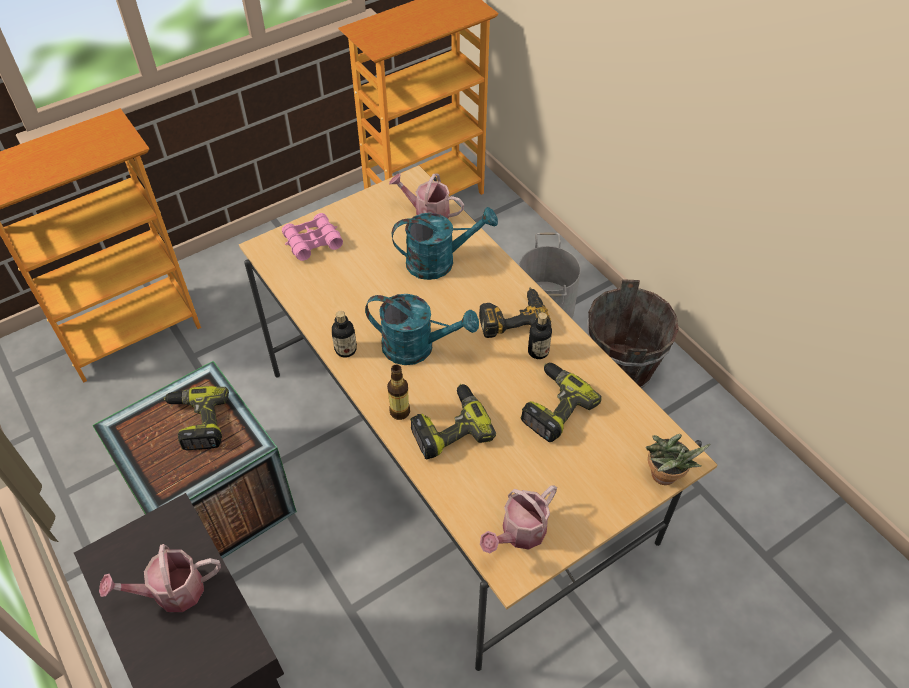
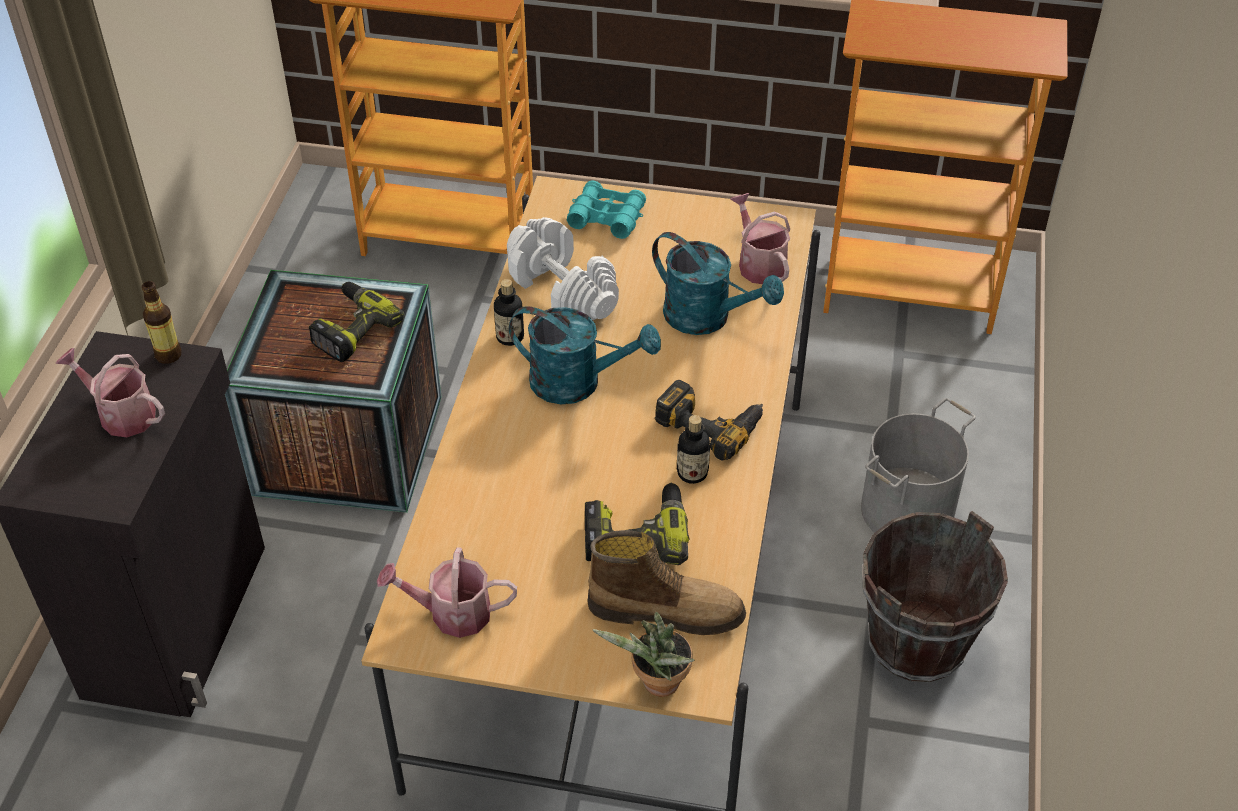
camera: 45 degrees right, 5 degrees down
(312, 242) = (607, 217): pink binoculars -> turquoise binoculars
(342, 301) = (563, 291): none -> white dumbbell
(399, 412) = (486, 426): bottle -> bottle (168, 355)
(417, 347) = (578, 383): turquoise watering can -> turquoise watering can turned 45 degrees counterclockwise
(449, 428) = (512, 475): power drill -> none
(618, 435) = (666, 610): none -> boot

